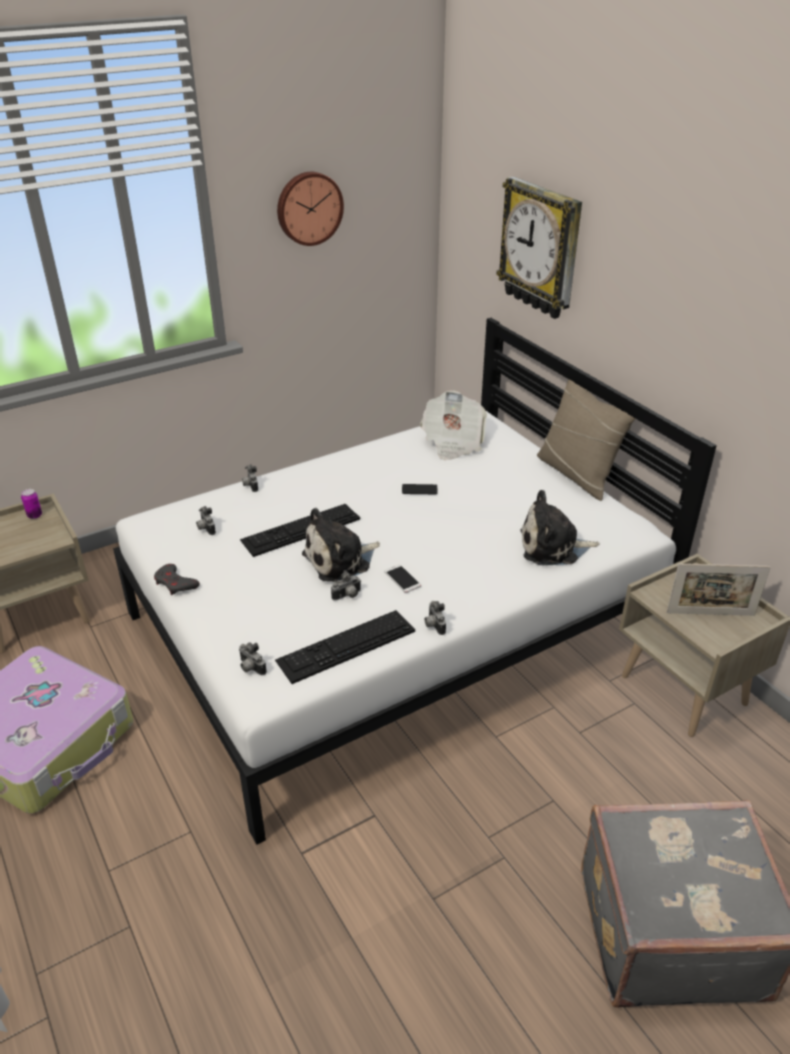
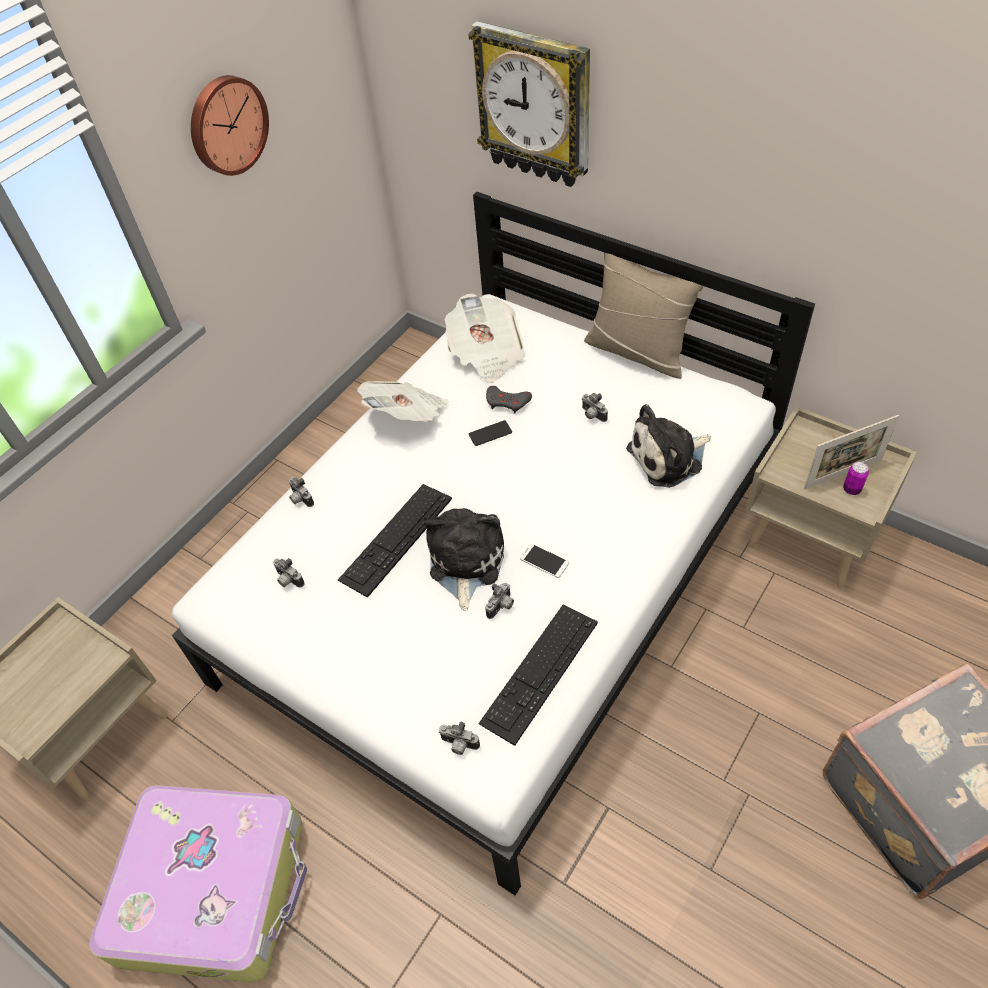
camera: 20 degrees left, 15 degrees up
(34, 515) = (53, 636): can -> can (851, 489)
(175, 583) = (303, 670): grey game controller -> grey game controller (507, 402)
(340, 560) = (465, 563): plush toy -> plush toy turned 150 degrees clockwise
(365, 461) = (408, 416): none -> newspaper
(433, 625) = (611, 607): camera -> camera (592, 415)

